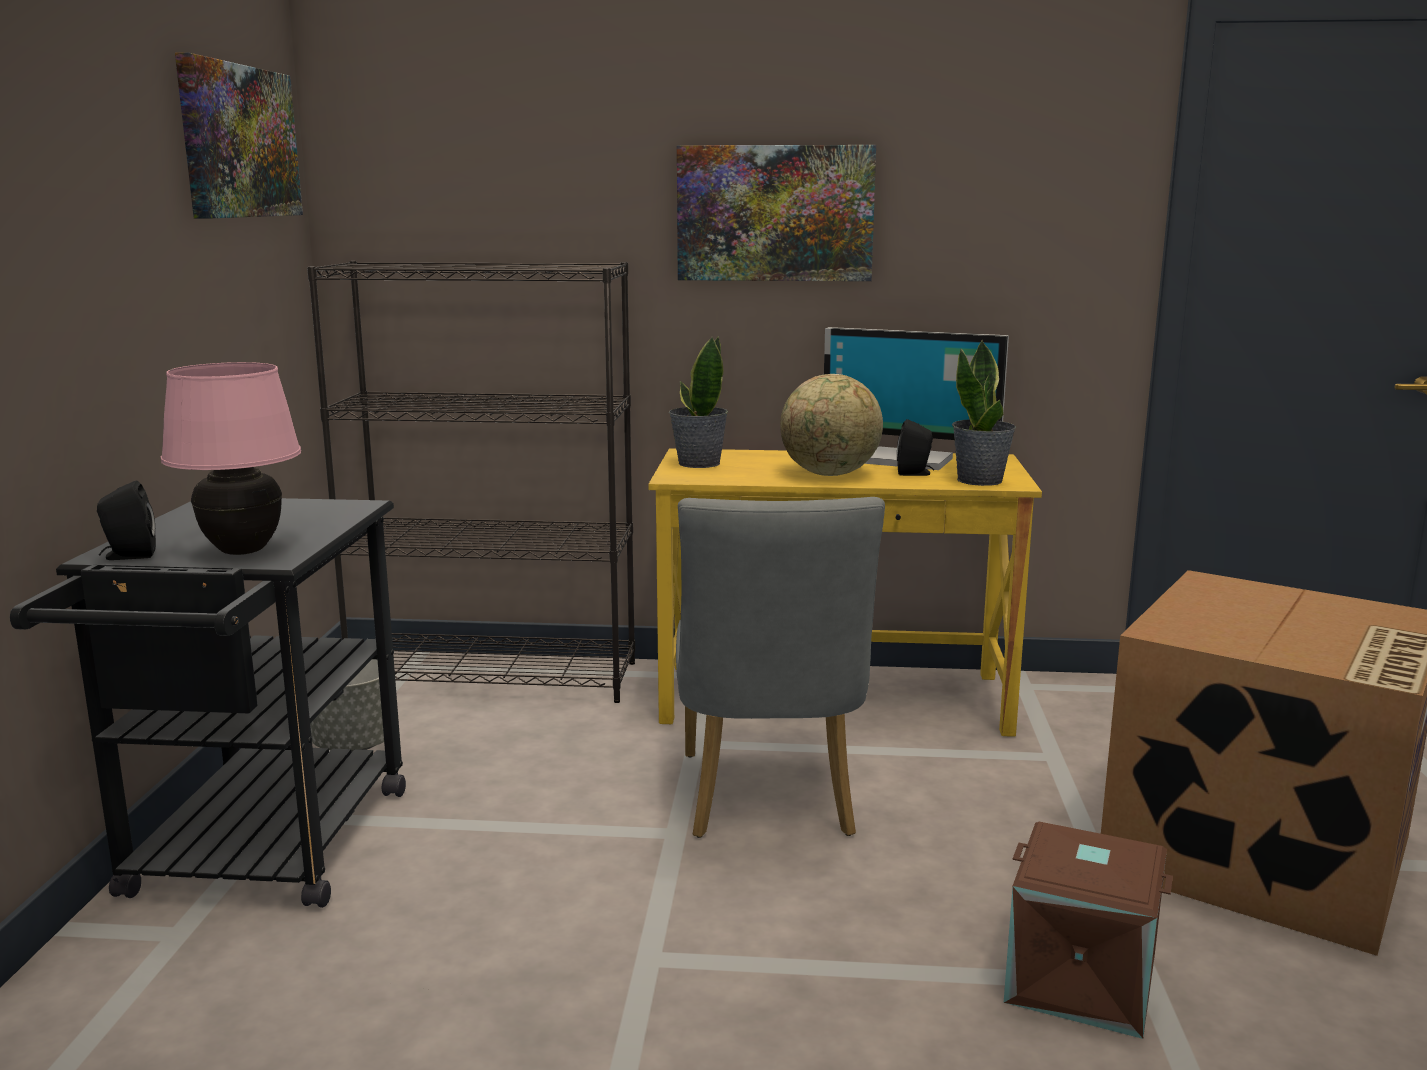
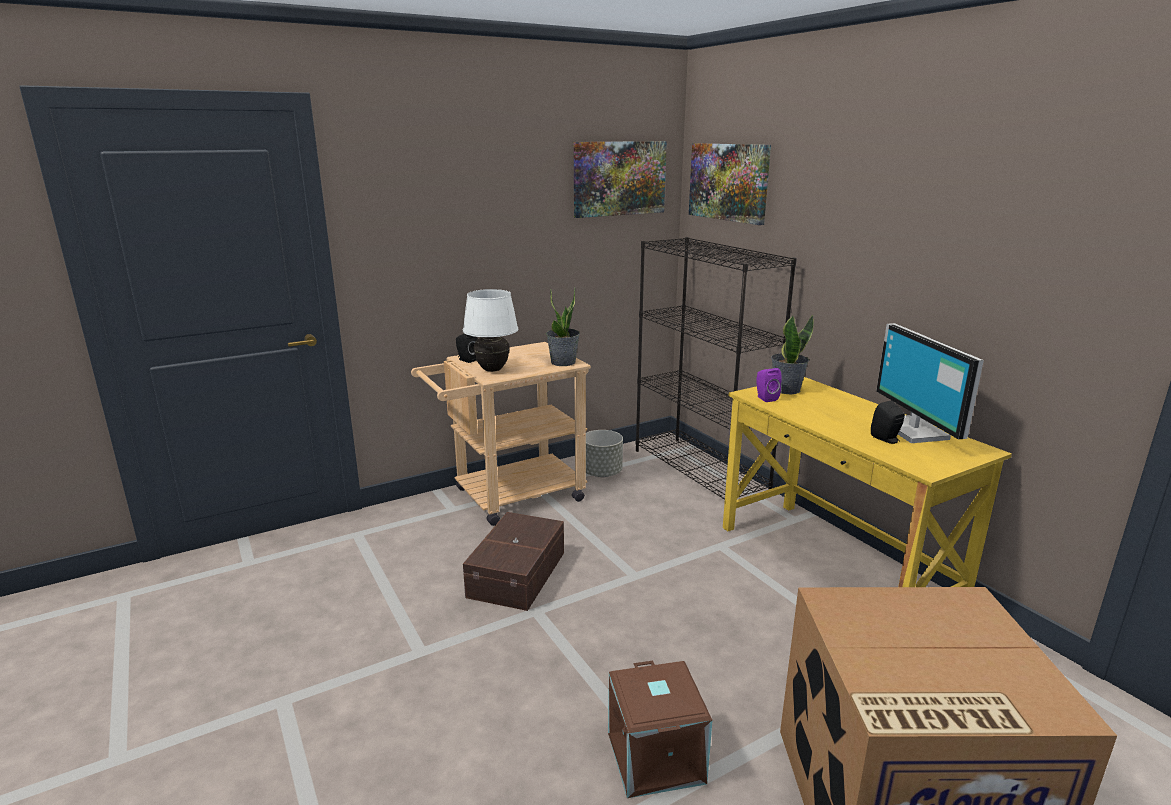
camera: 55 degrees right, 5 degrees up
(243, 551) = (493, 370): pink table lamp -> white table lamp
(259, 855) = (508, 497): black cart -> beige cart
(520, 936) = (519, 574): none -> brown storage box
(705, 476) = (765, 398): none -> purple speaker
(768, 802) = (695, 589): grey chair -> none
(775, 213) = (882, 239): picture -> picture (729, 182)
(830, 475) = (832, 421): globe -> none
(980, 480) = (913, 459): potted plant -> potted plant (563, 362)

